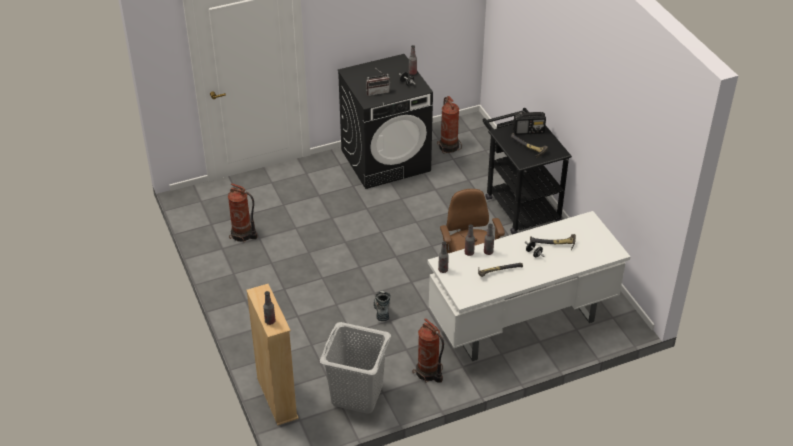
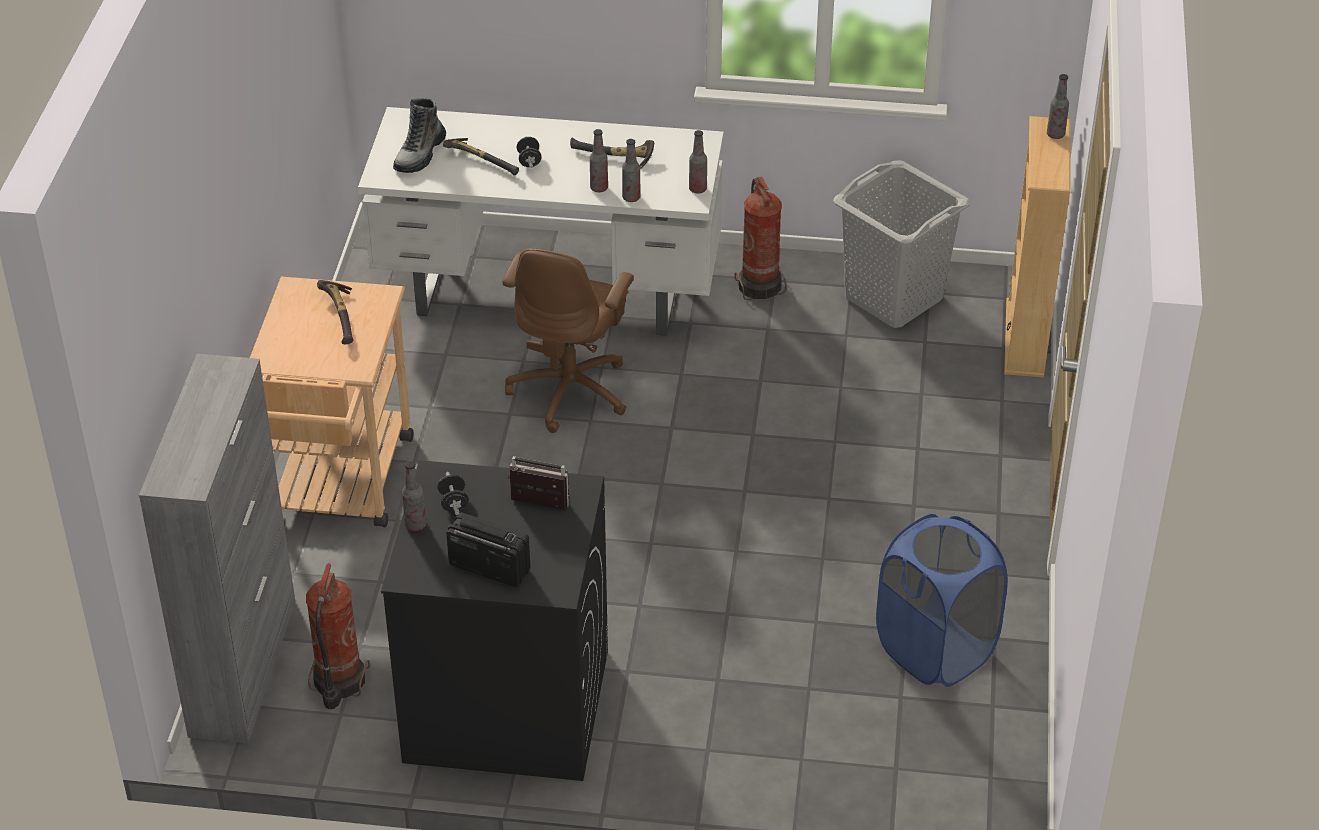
camera: 150 degrees left, 0 degrees up
(243, 235) = (935, 650): fire extinguisher -> blue laundry basket
(382, 309) = (760, 403): boot -> boot (420, 154)
(485, 139) = (243, 666): none -> grey cabinet
(519, 205) = (338, 487): black cart -> beige cart
(529, 131) = (299, 350): radio -> radio (489, 567)

